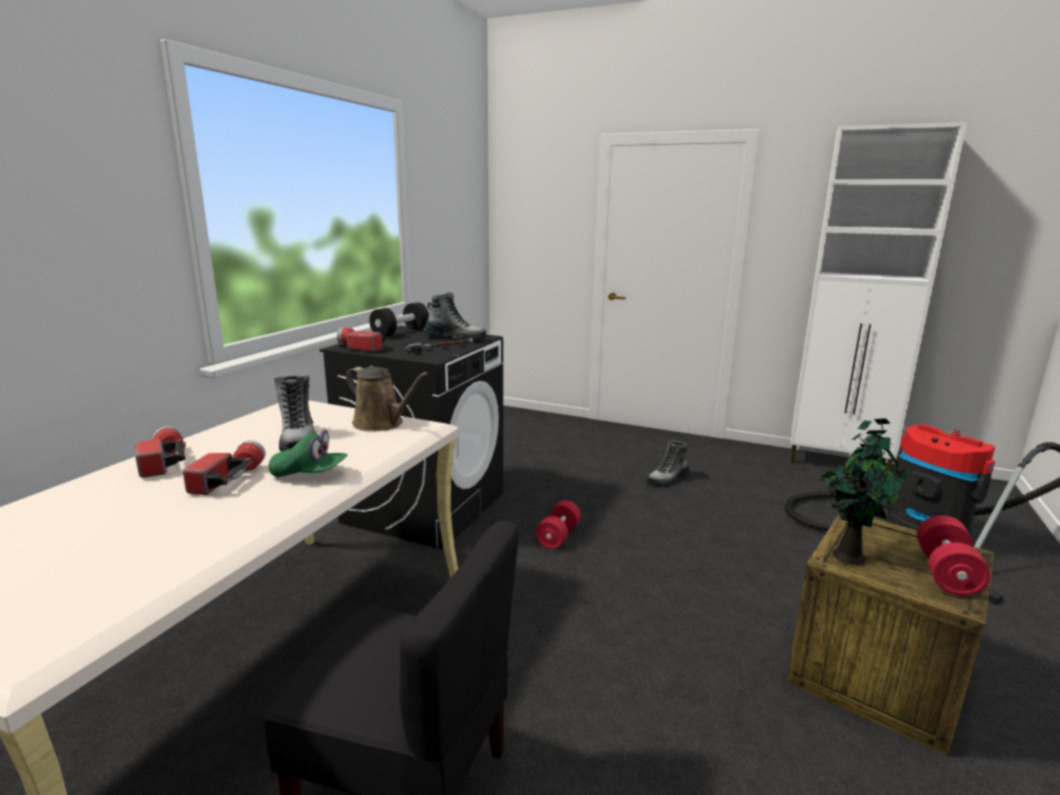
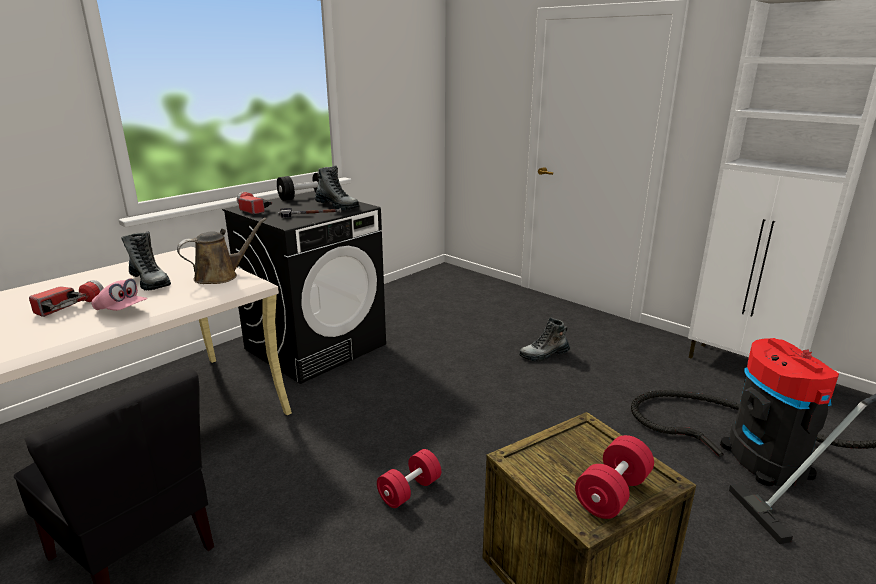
camera: 20 degrees right, 5 degrees up
(163, 462) = (50, 288): flashlight -> none
(298, 439) = (150, 282): boot -> boot turned 45 degrees counterclockwise
(309, 474) = (122, 310): green cap -> pink cap
(381, 424) = (220, 276): brown watering can -> brown watering can turned 90 degrees counterclockwise
(558, 536) = (399, 390): red dumbbell -> red dumbbell (409, 490)
(848, 555) = (535, 455): potted plant -> none

